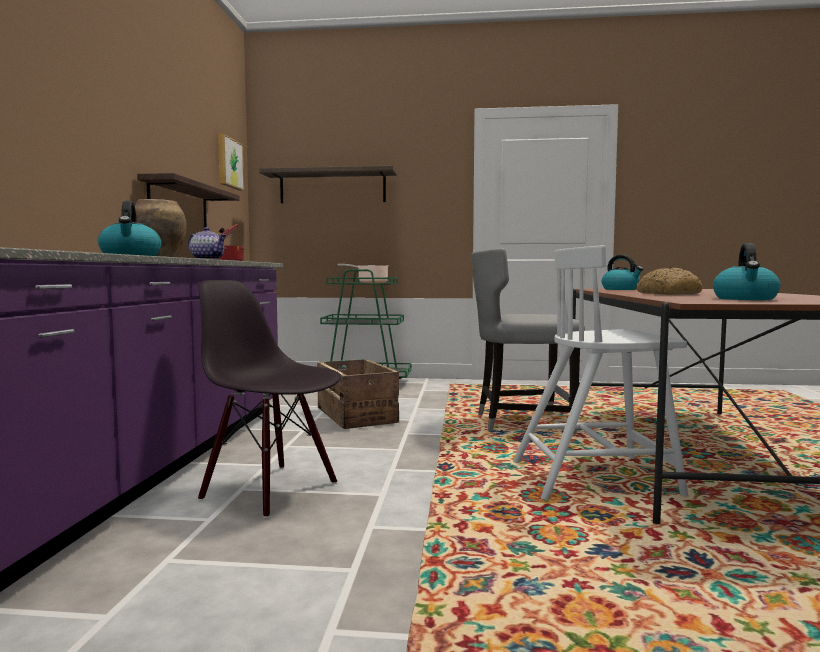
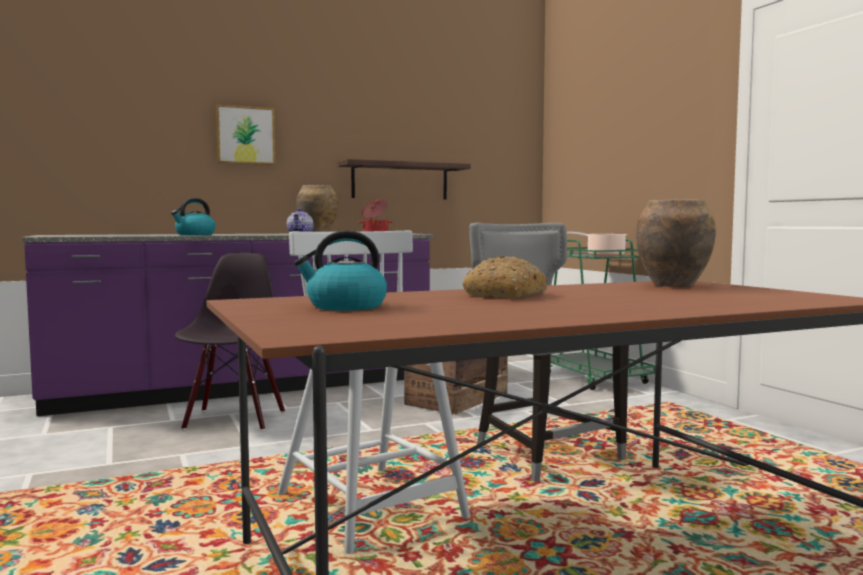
camera: 60 degrees right, 0 degrees up
(228, 163) = (497, 128): picture -> picture (245, 135)
(332, 187) = (600, 138): shelf -> none
(621, 289) = (674, 286): kettle -> brown vase

